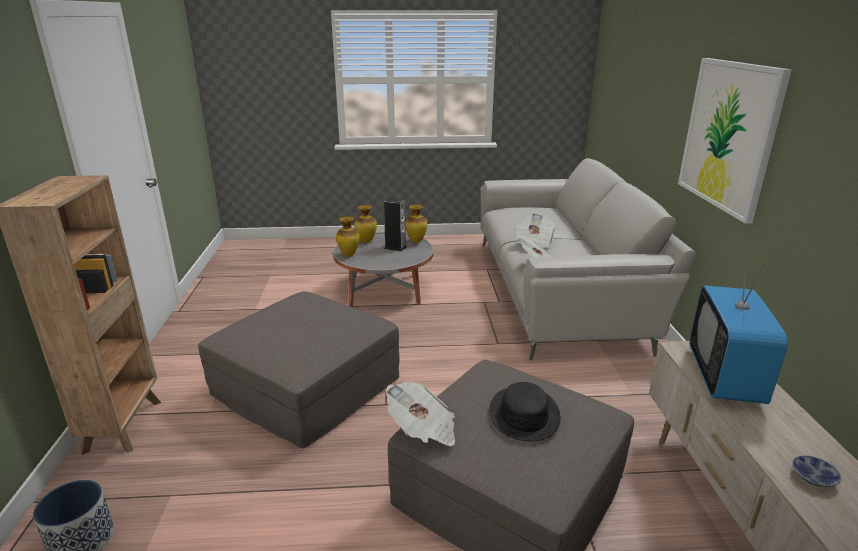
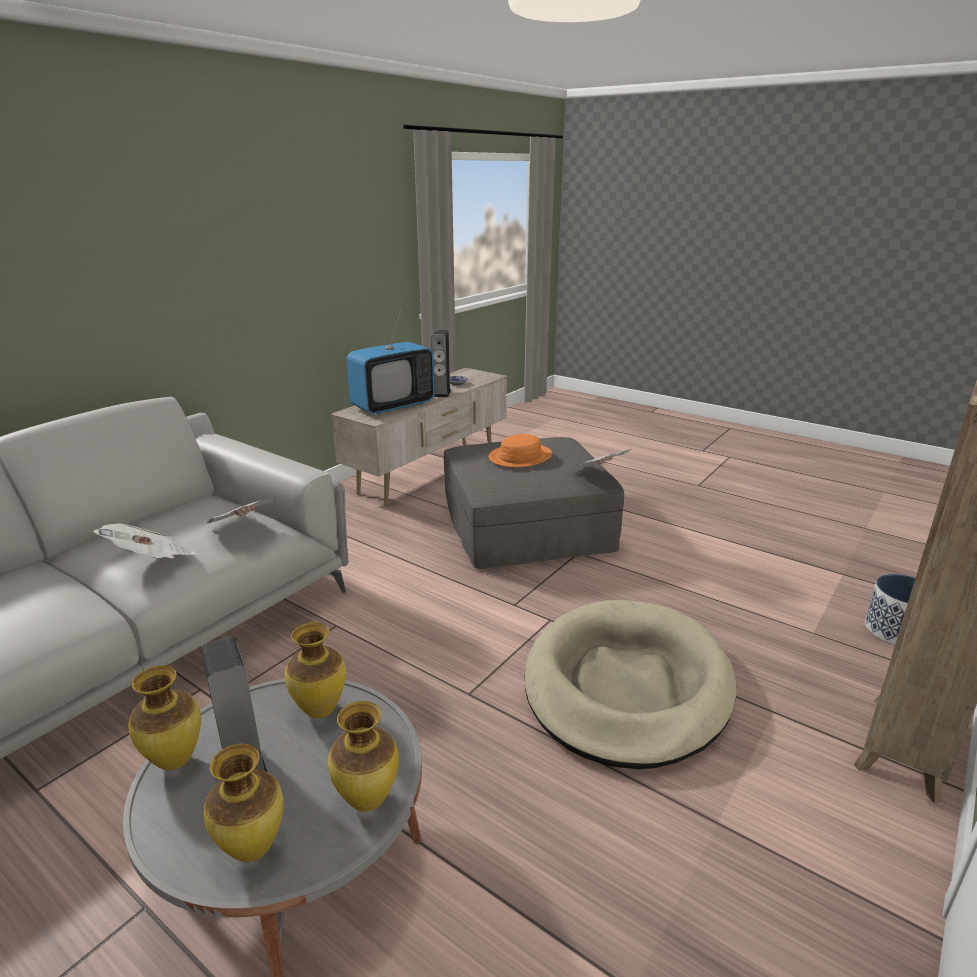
camera: 140 degrees left, 0 degrees up
(305, 386) = (626, 686): grey ottoman -> beige dog bed
(396, 261) = (319, 710): none -> vase
(523, 414) = (520, 457): black hat -> orange hat
(729, 135) = (177, 271): picture -> none
(760, 435) = (441, 393): none -> speaker

